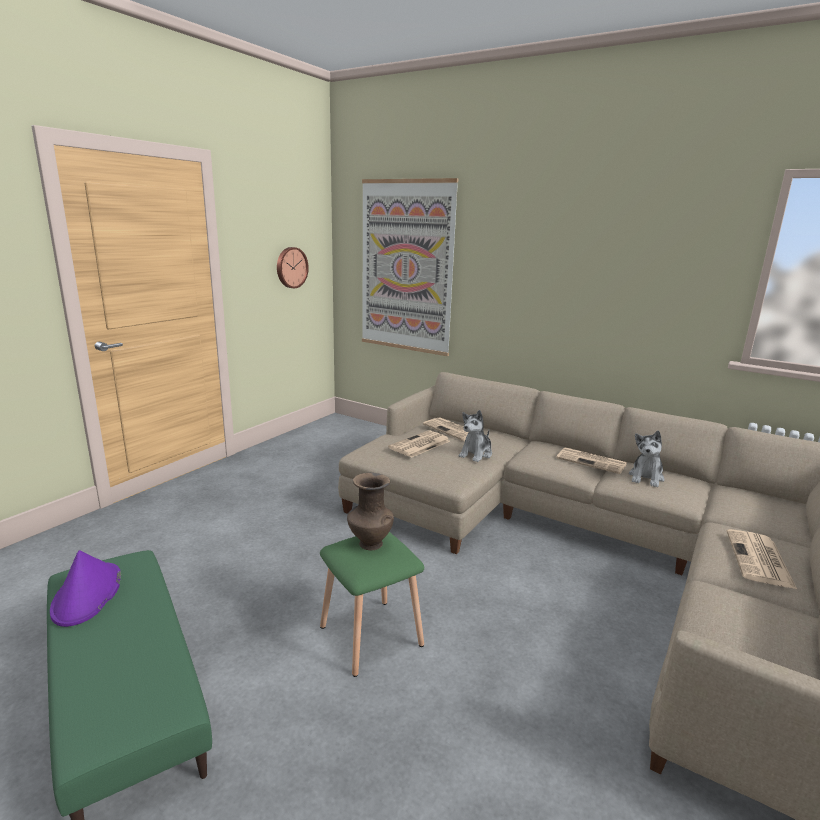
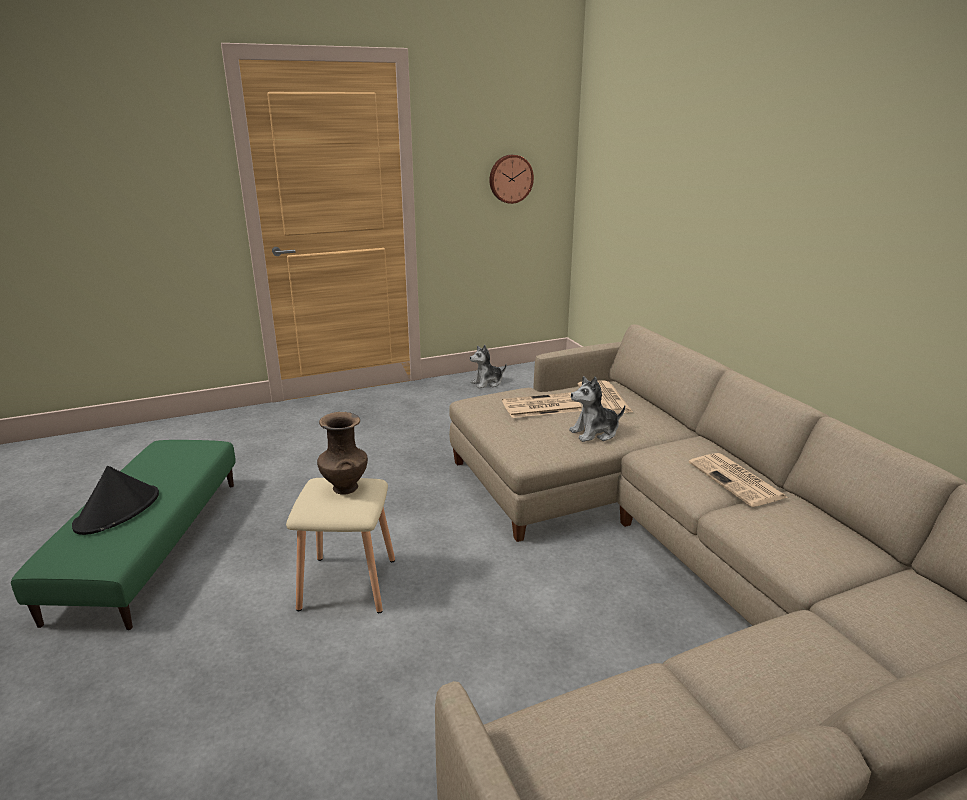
camera: 35 degrees right, 5 degrees up
(87, 595) = (153, 462): purple hat -> none
(113, 656) = (118, 510): none -> black hat
(370, 637) = (346, 584): green stool -> beige stool
(406, 267) = (638, 183): picture -> none
(646, 477) = (789, 523): plush toy -> plush toy (487, 383)
(759, 560) = (789, 681): newspaper -> none

